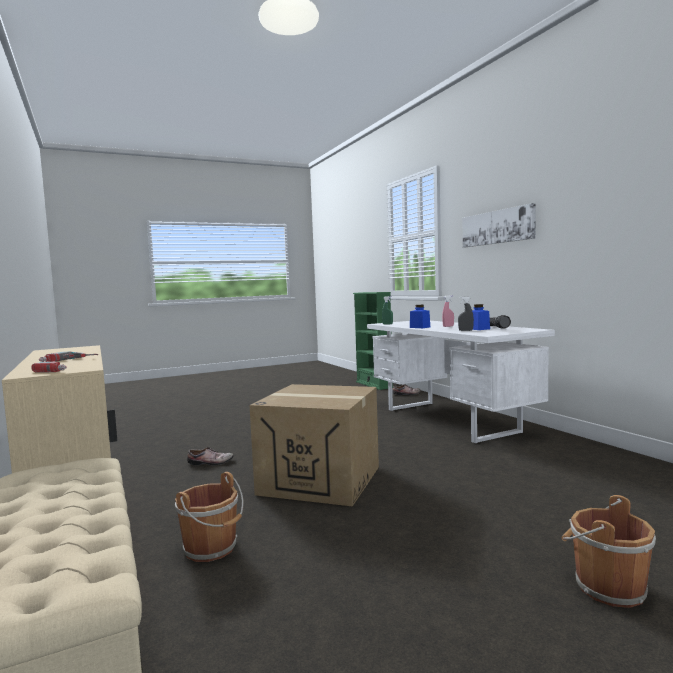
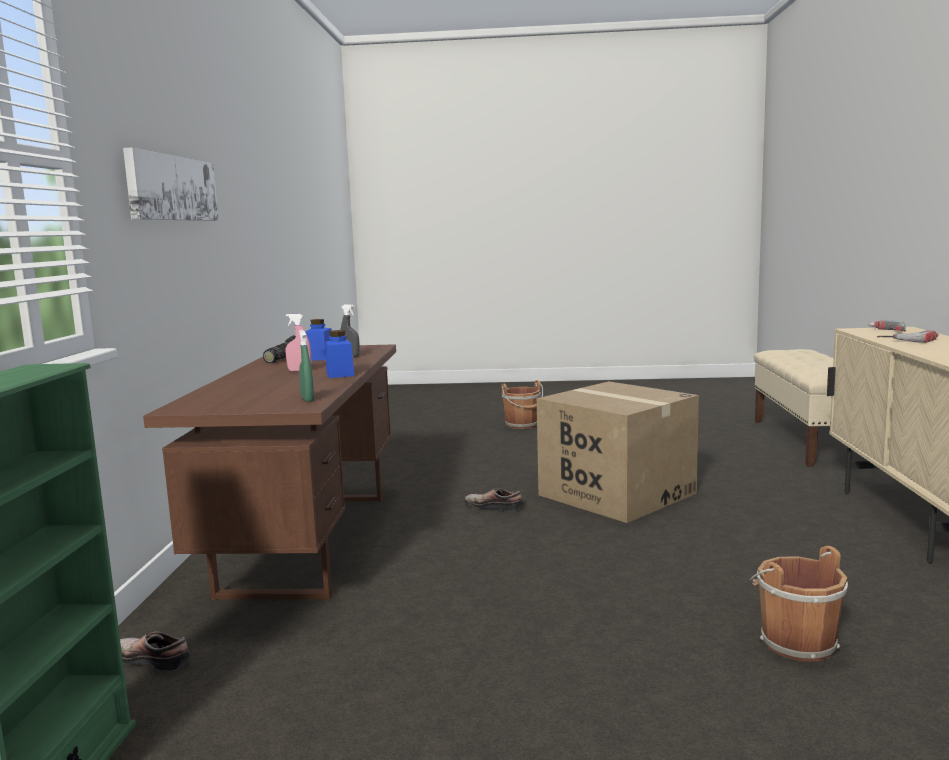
camera: 150 degrees left, 5 degrees up
(210, 463) = (753, 543): shoe -> shoe (494, 506)
(212, 549) = (739, 465): brown bucket -> brown bucket (795, 642)
(450, 420) = (308, 541): white desk -> brown desk

